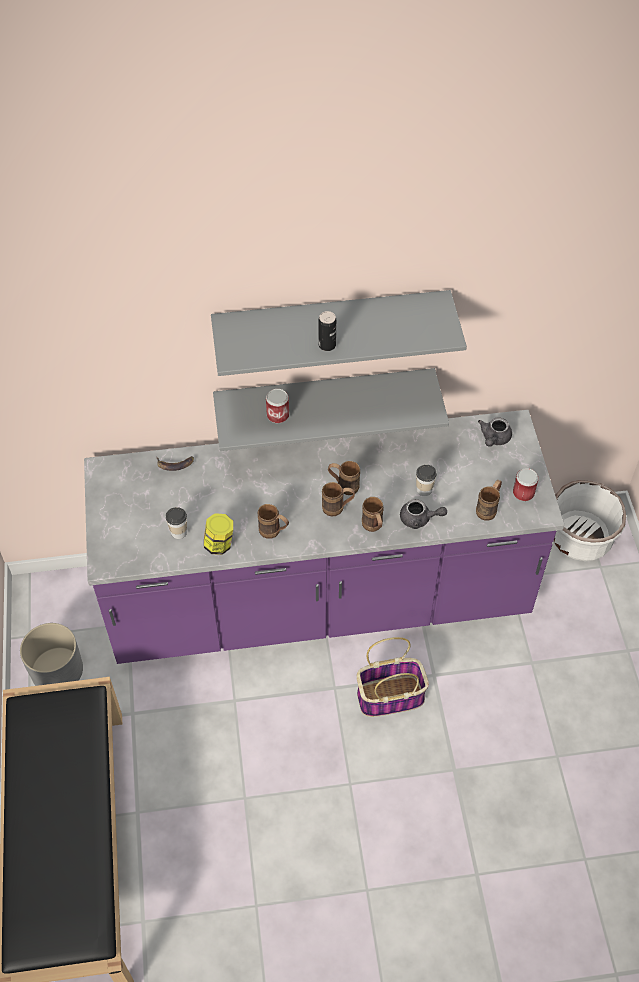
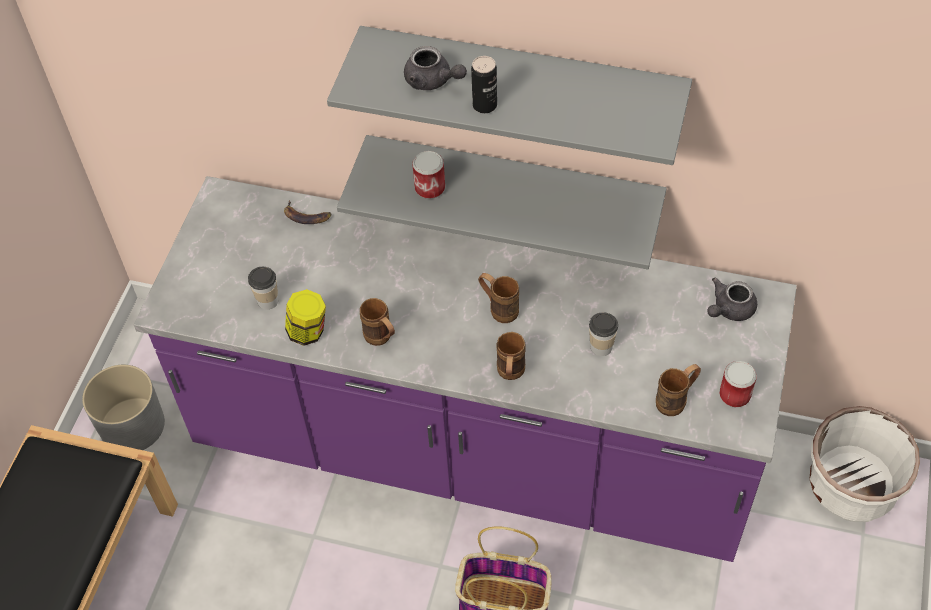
camera: 25 degrees right, 0 degrees up
(337, 508) = (476, 335): brown mug -> none
(419, 519) = (576, 384): grey teapot -> grey teapot (433, 81)

